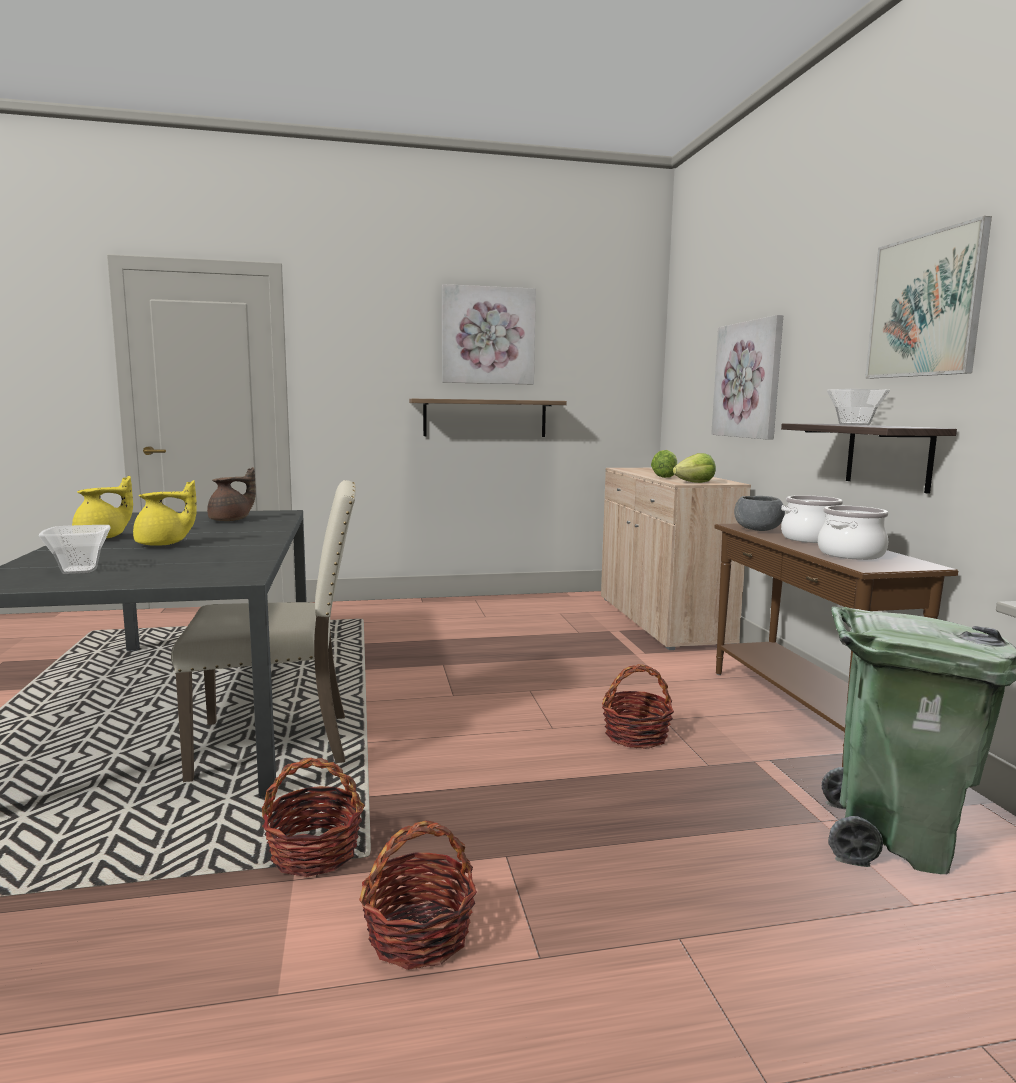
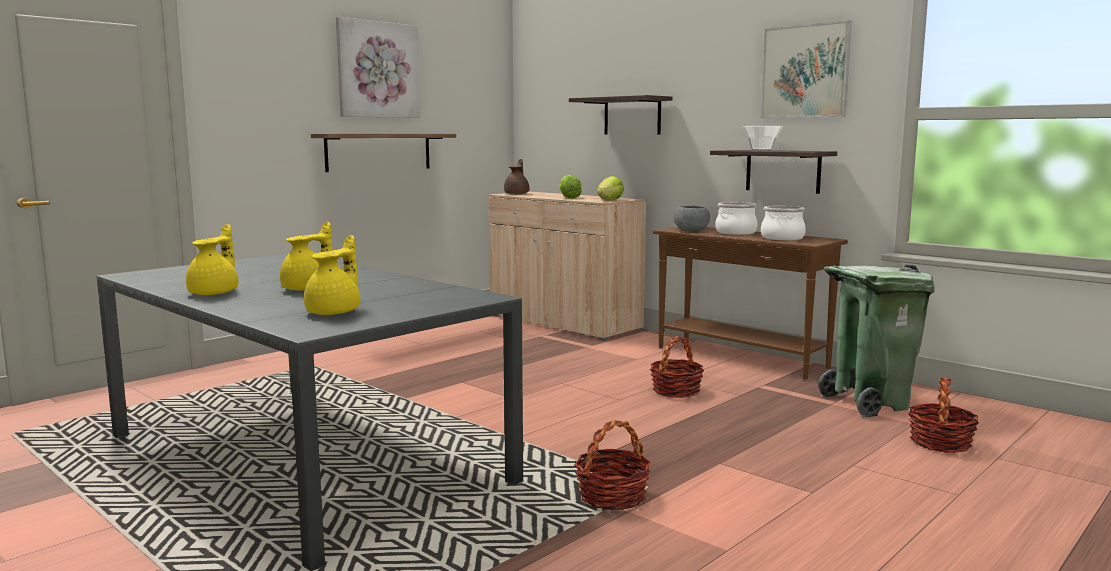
camera: 35 degrees left, 0 degrees up
(80, 571) = (335, 312): bowl -> yellow teapot
(231, 520) = (267, 267): brown teapot -> brown teapot (517, 194)
(277, 744) = (448, 457): beige chair -> none
(419, 934) = (743, 505): basket -> basket (940, 443)
(748, 380) = (632, 116): picture -> shelf

